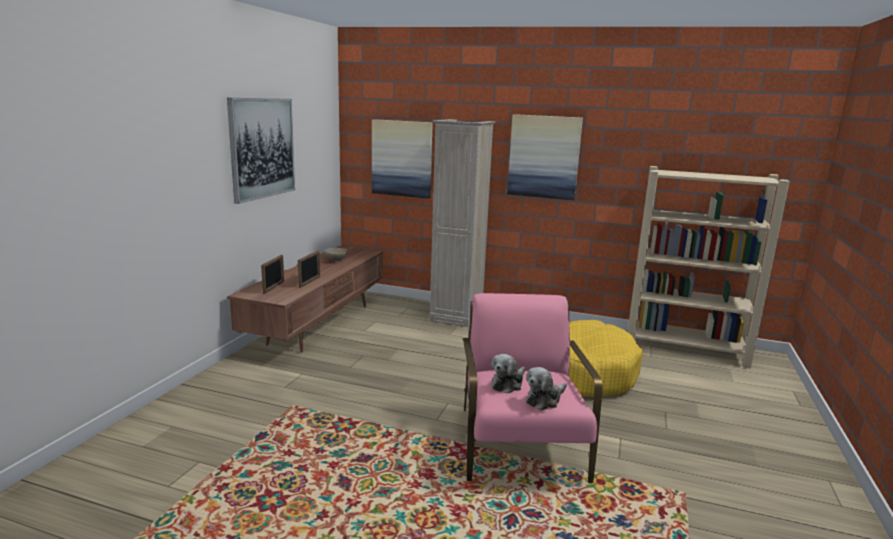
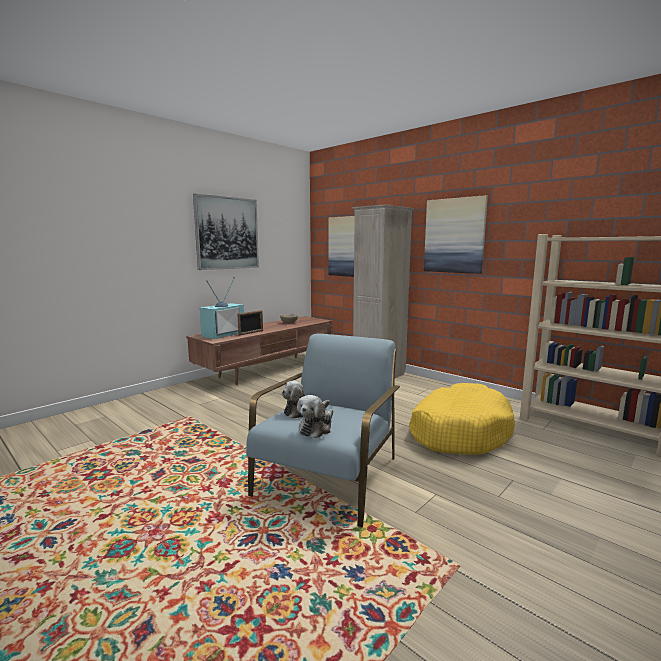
camera: 25 degrees right, 5 degrees down
(274, 287) = (222, 334): picture frame -> television
(521, 445) = (329, 478): pink armchair -> blue armchair
(544, 399) = (316, 428): plush toy -> plush toy turned 45 degrees counterclockwise

